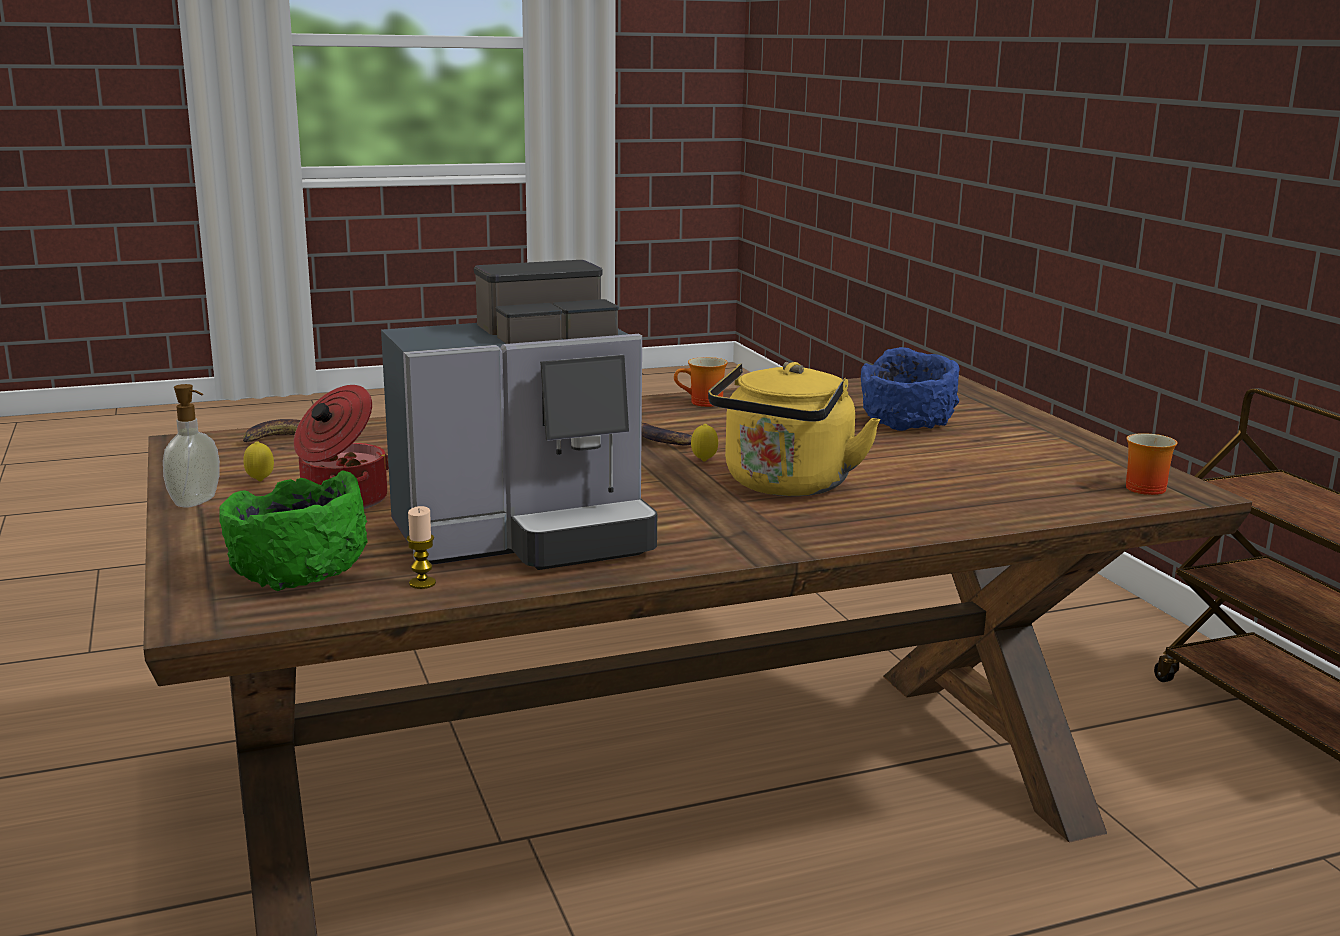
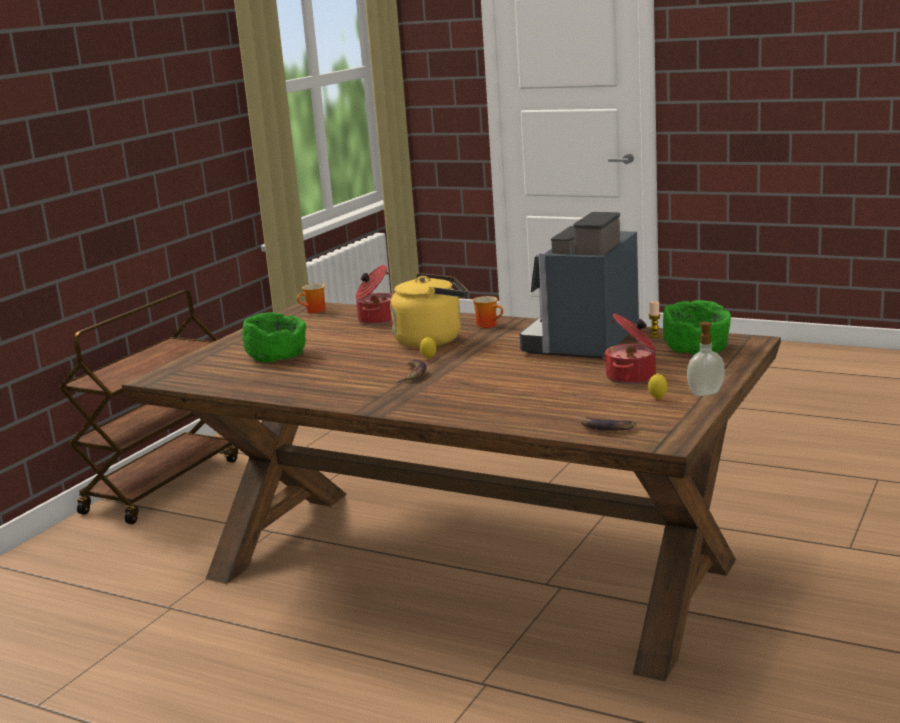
camera: 130 degrees left, 0 degrees up
(528, 537) = (583, 343): coffee machine -> coffee machine turned 90 degrees counterclockwise
(703, 403) = (322, 394): mug -> mug (489, 325)
(907, 422) = (277, 356): blue bowl -> green bowl
(987, 496) = (376, 320): none -> cooking pot

